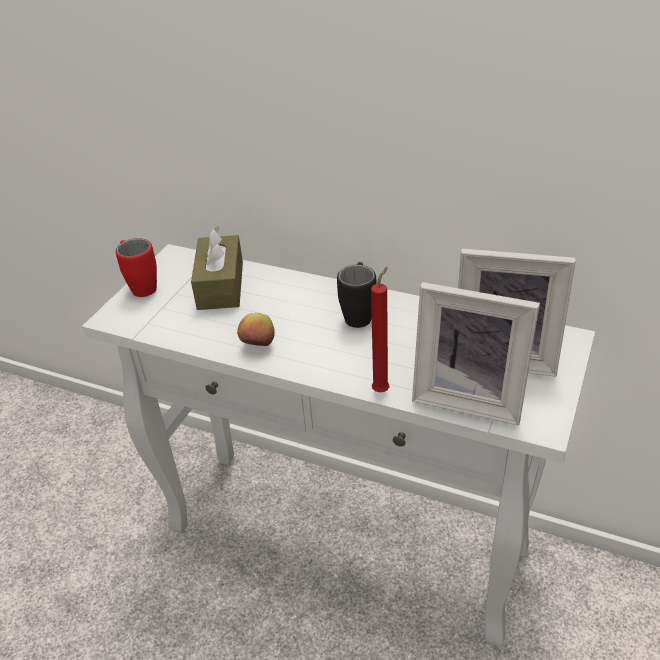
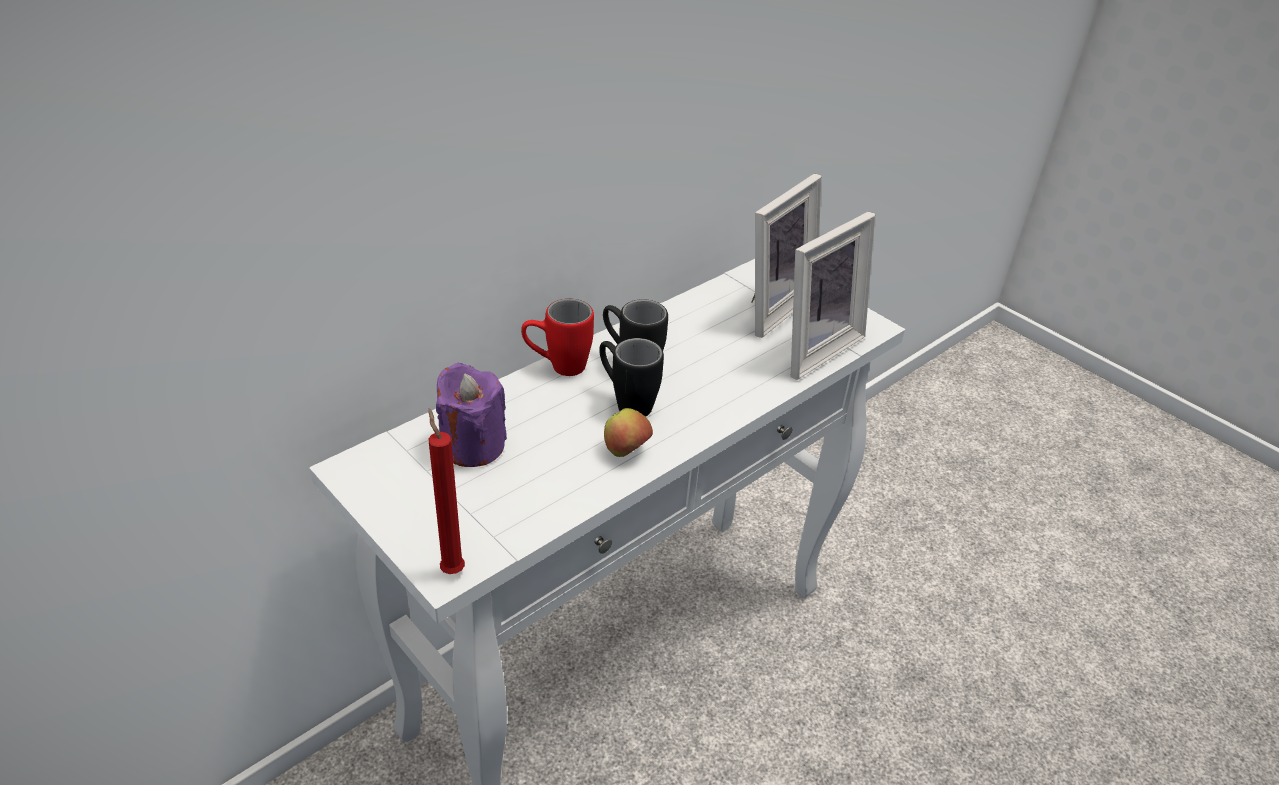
camera: 70 degrees left, 0 degrees up
(141, 286) = (394, 521): red mug -> red mug (557, 367)
(220, 285) = (473, 446): brown tissue box -> purple candle
(311, 327) = (626, 402): none -> black mug
(382, 390) = (766, 392): red candle -> red candle (451, 568)

